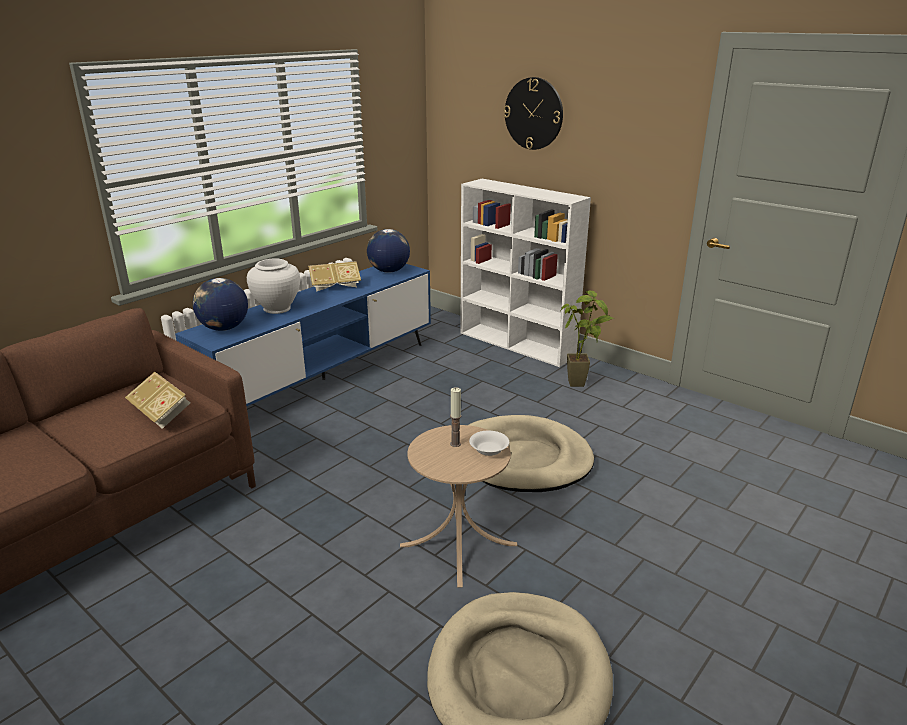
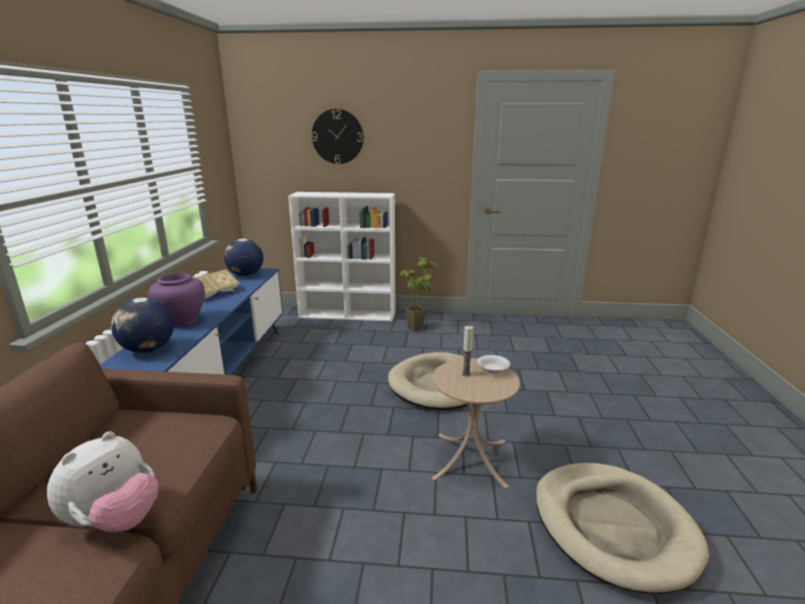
camera: 35 degrees left, 5 degrees down
(80, 451) = (115, 520): none -> plush toy
(161, 413) = (176, 444): book -> none
(277, 309) = (182, 322): white vase -> purple vase

